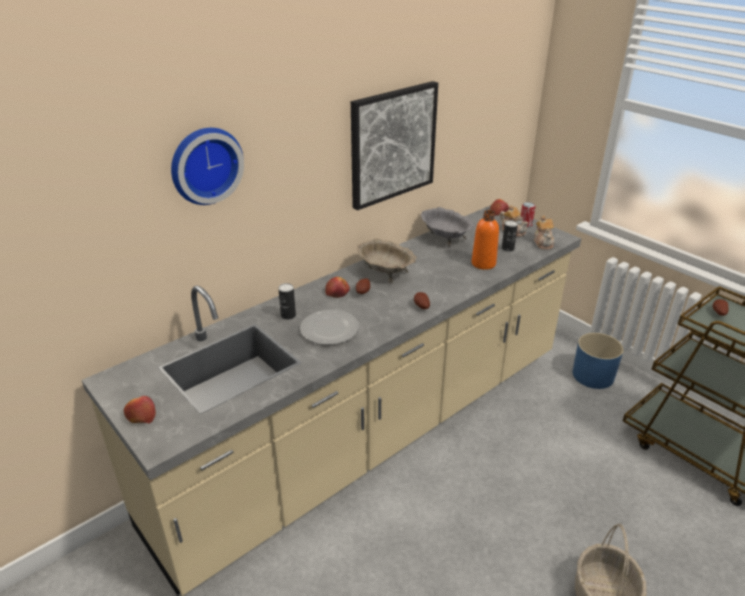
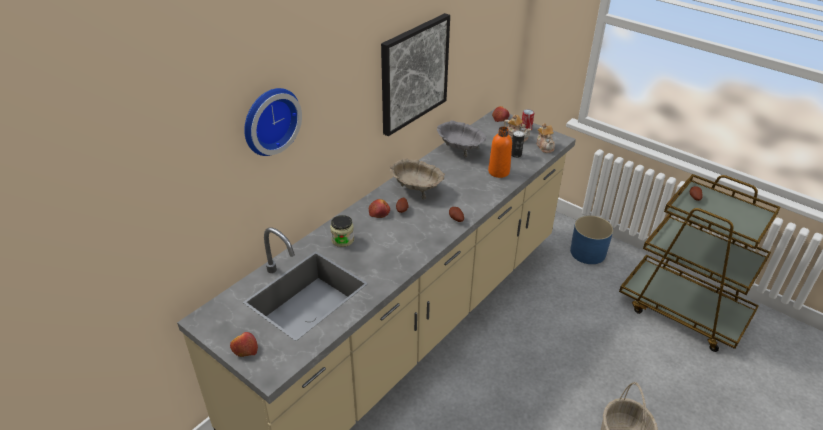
camera: 10 degrees left, 5 degrees up
(288, 315) = (342, 240): can -> jar
(329, 329) = (382, 249): plate -> none

